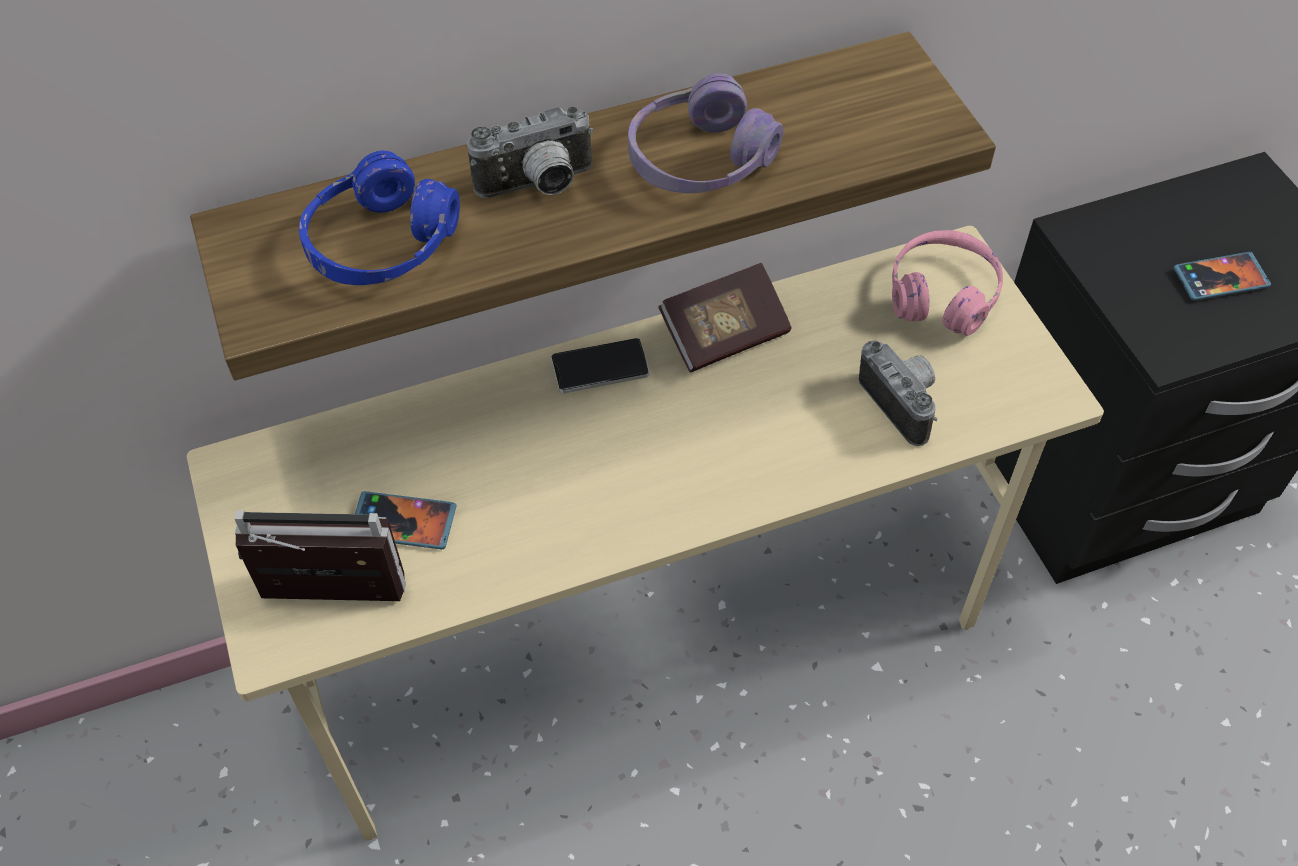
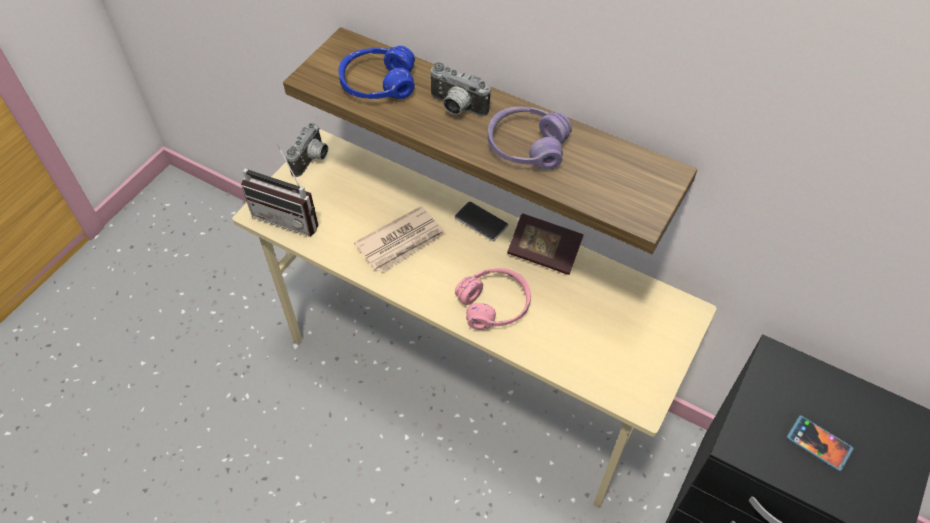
camera: 50 degrees right, 0 degrees up
(329, 603) = (290, 216): radio -> radio turned 150 degrees clockwise
(403, 522) = (345, 212): phone -> none
(537, 485) = (402, 242): none -> newspaper
(903, 403) = (574, 344): camera -> camera (312, 160)
(942, 295) = (657, 321): pink headphones -> pink headphones (494, 305)

